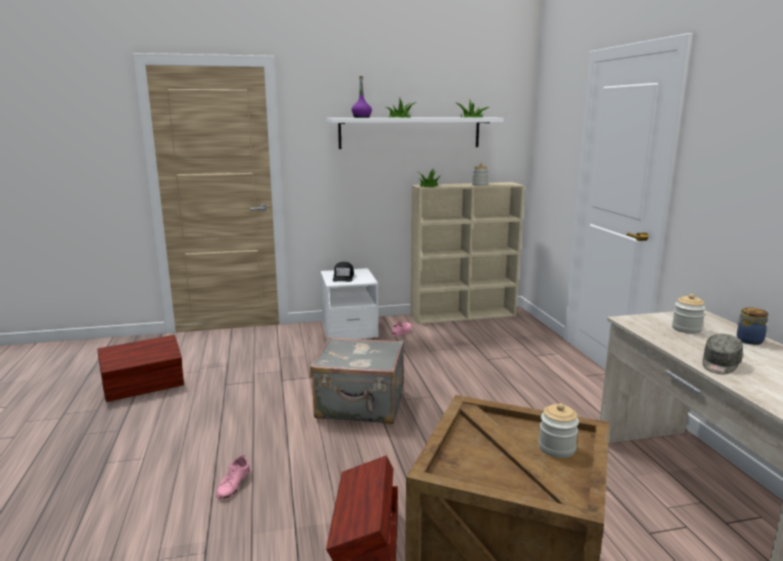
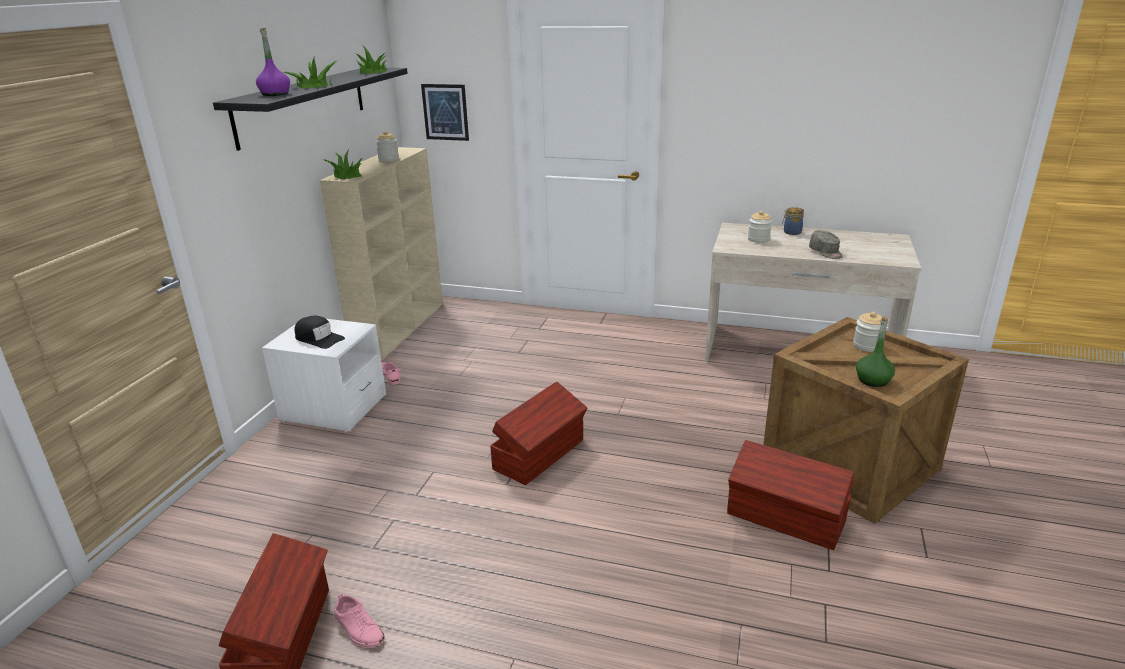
camera: 60 degrees left, 10 degrees up
(233, 484) = (632, 582): pink shoe -> pink shoe (359, 628)
(360, 406) = (540, 454): grey suitcase -> brown storage box
(410, 132) = (303, 105): white shelf -> black shelf
(468, 460) = (873, 380): none -> green bottle
(548, 159) = (445, 112): none -> picture

